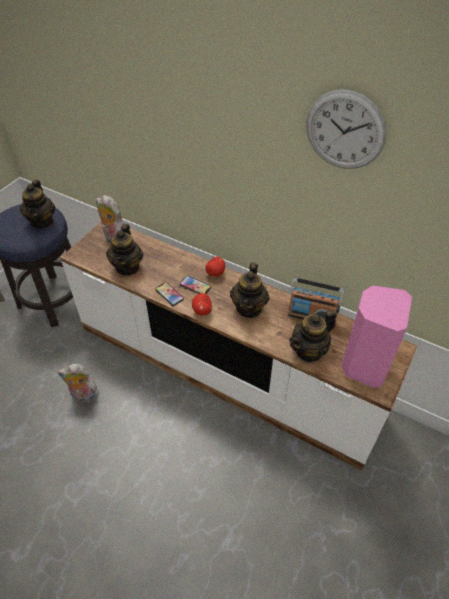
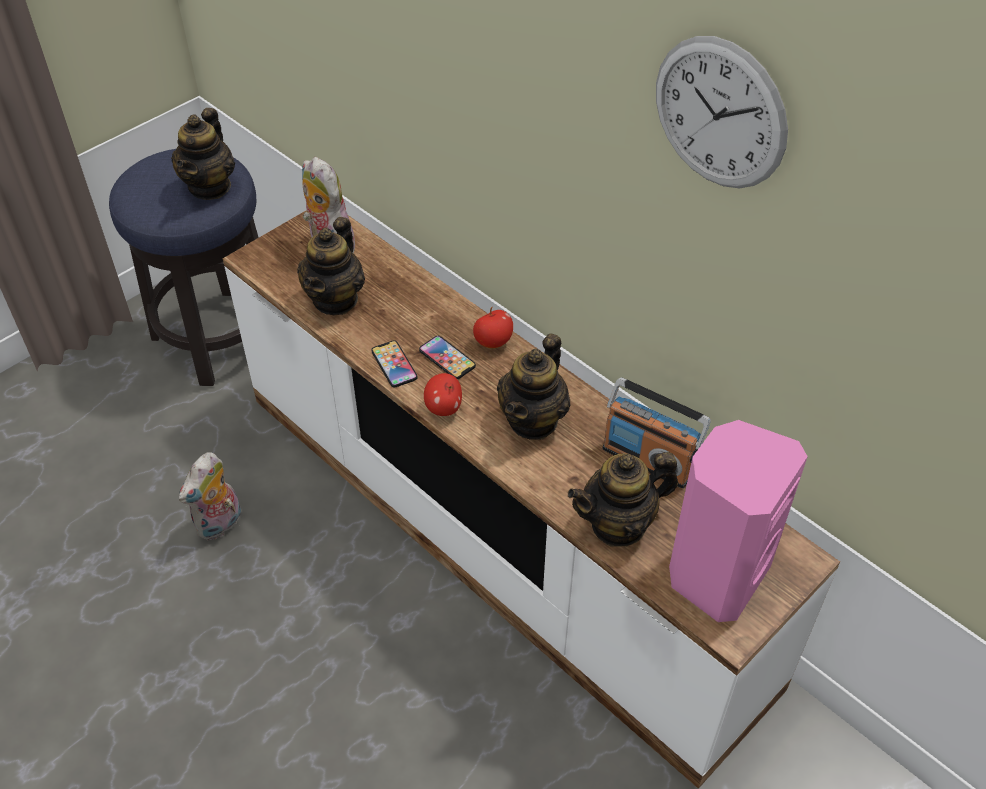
camera: 15 degrees right, 0 degrees up
(84, 396) = (220, 525): plush toy -> plush toy turned 75 degrees counterclockwise

